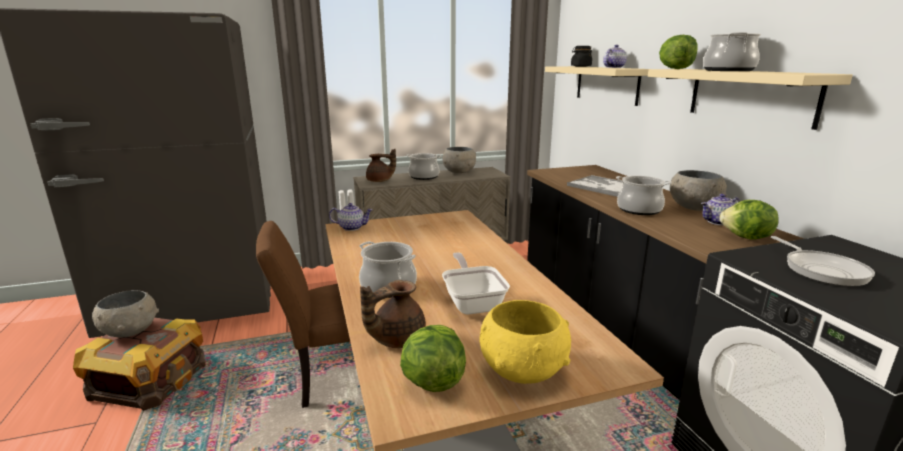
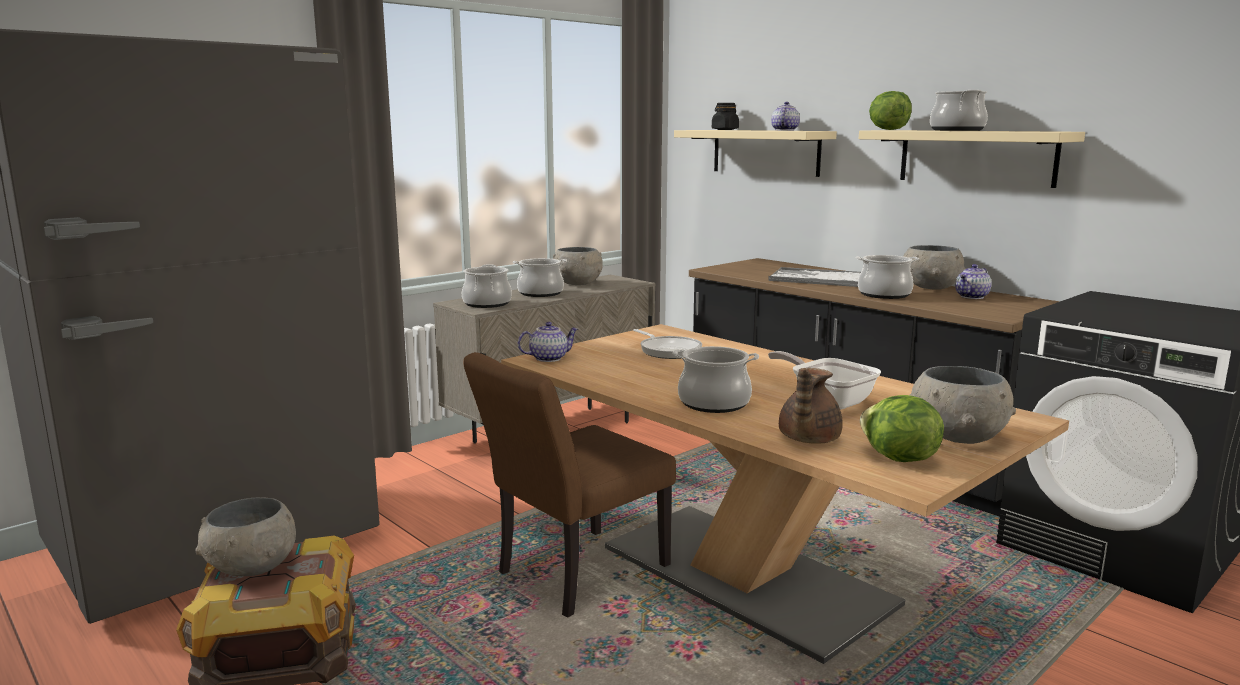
camera: 25 degrees left, 5 degrees down
(380, 181) = (487, 303): brown teapot -> cooking pot
(522, 369) = (957, 436): yellow bowl -> grey bowl
(746, 238) = (1015, 306): lettuce -> none
(822, 270) = (1123, 314): frying pan -> frying pan (668, 350)

